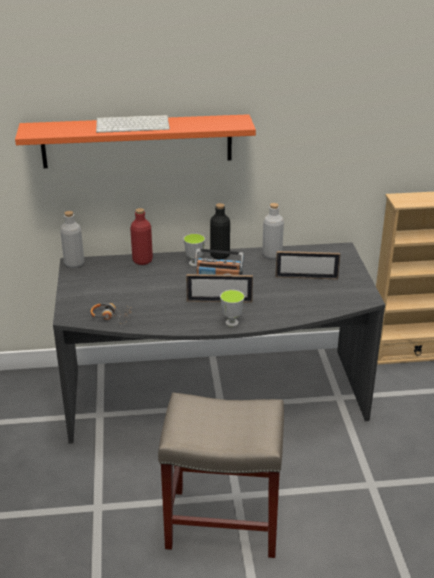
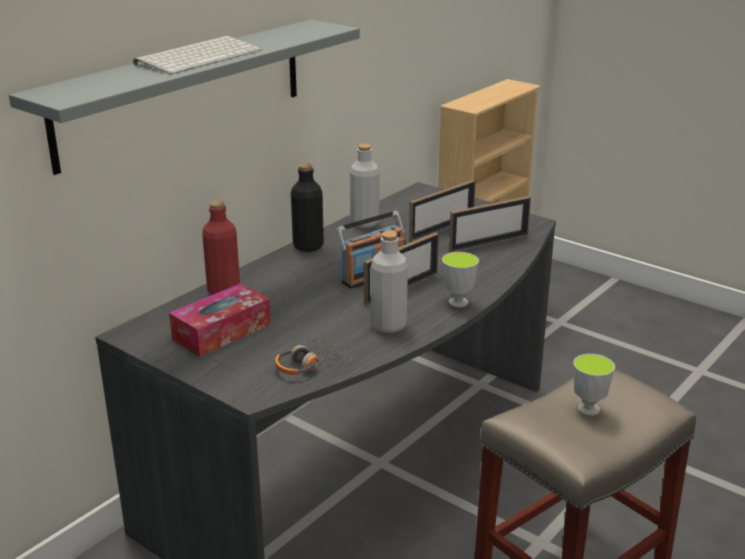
camera: 45 degrees left, 5 degrees down
(74, 263) = (132, 333): grey bottle -> grey bottle (388, 325)
(106, 281) = (222, 332): none -> tissue box
(137, 141) = (184, 91): orange shelf -> grey shelf
(194, 263) = (295, 265): cup -> cup (588, 409)
(315, 298) = (489, 243): none -> picture frame

